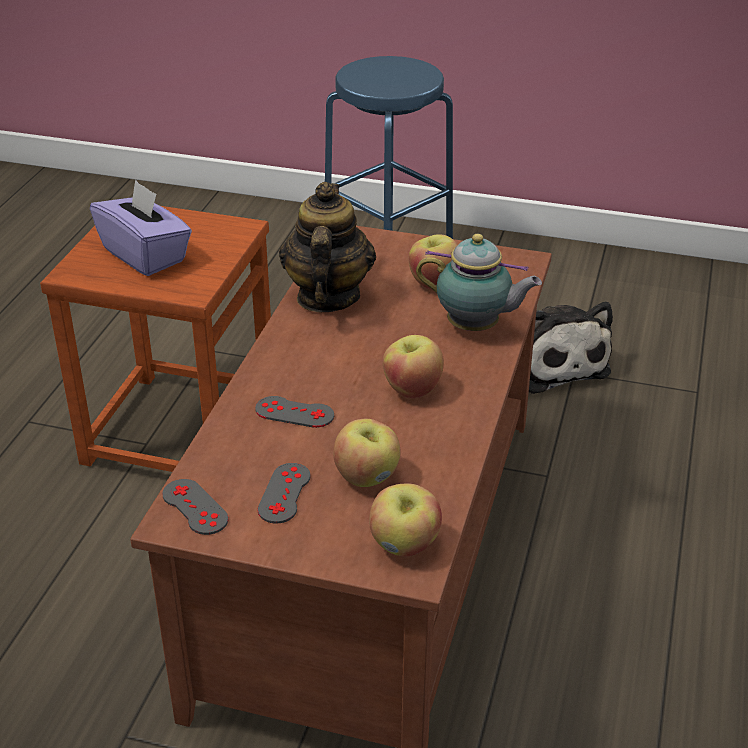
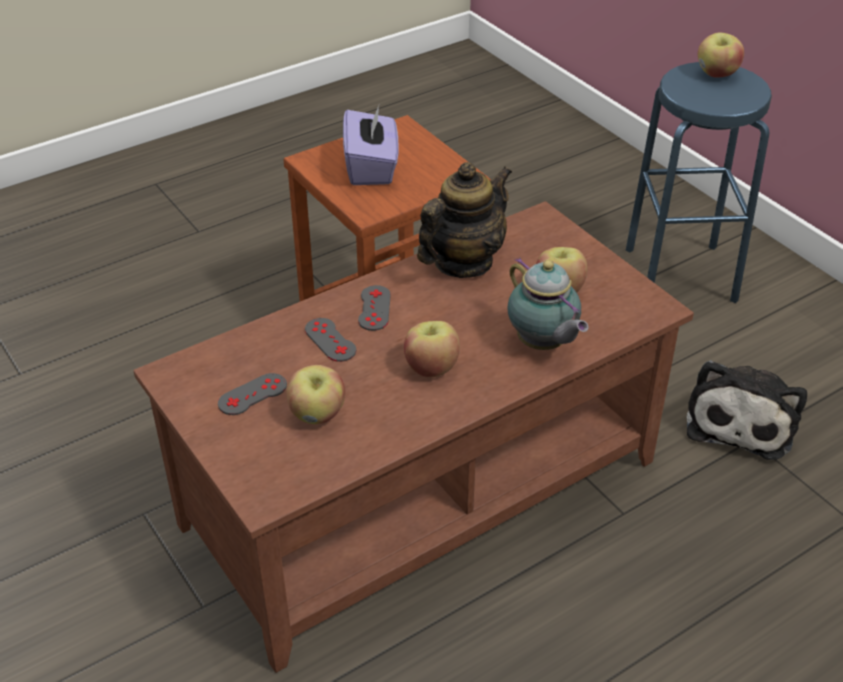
camera: 40 degrees right, 5 degrees up
(195, 507) = (190, 371): grey game controller -> grey game controller (374, 308)
(404, 545) = (279, 478): apple -> apple (716, 74)

